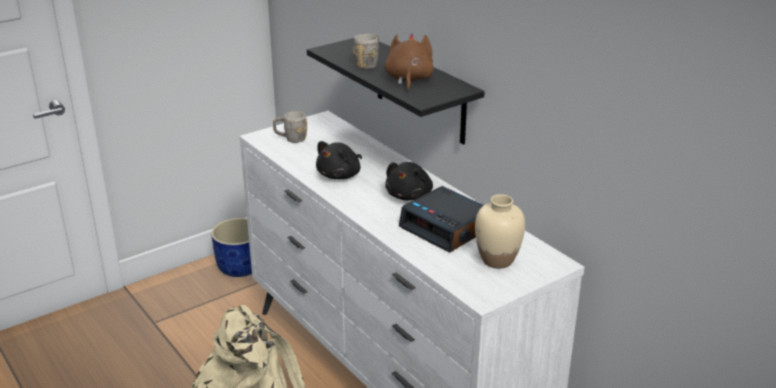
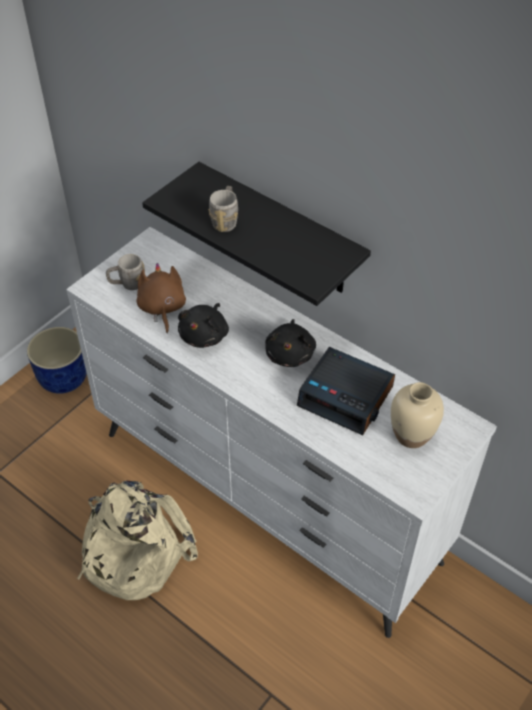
camera: 15 degrees left, 20 degrees up
(408, 79) = (282, 244): brown plush toy -> brown plush toy (162, 308)

